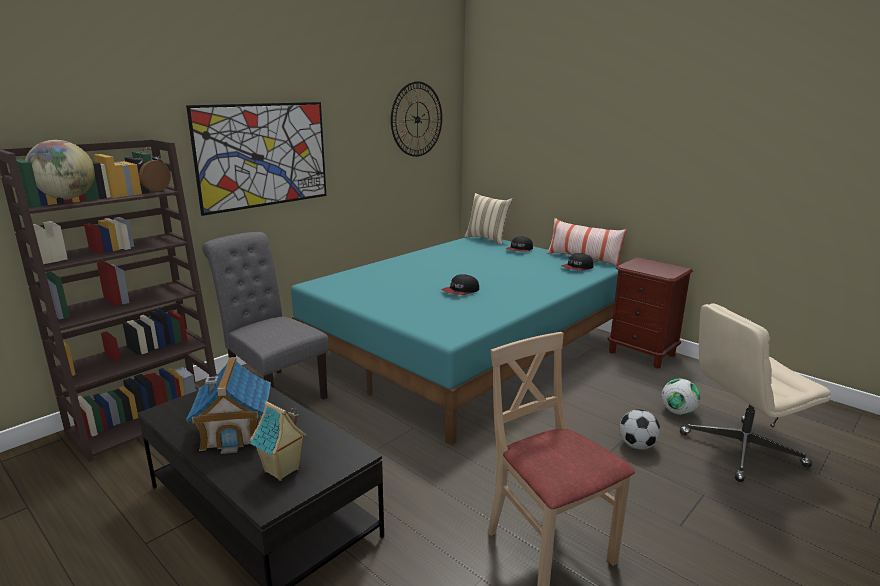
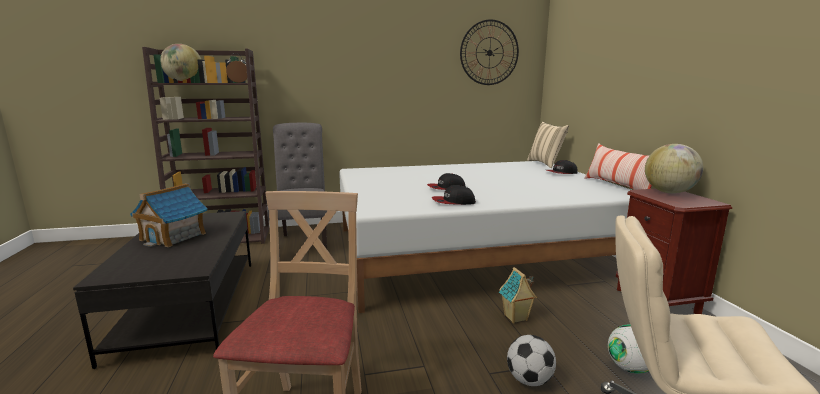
camera: 35 degrees right, 5 degrees down
(263, 155) = (337, 70): picture -> none
(282, 471) = (146, 263): toy house -> toy house (516, 318)
(466, 348) = (473, 251): turquoise bed -> white bed
(577, 268) = (595, 191): cap -> cap (453, 202)
(644, 263) = (669, 192): none -> globe

